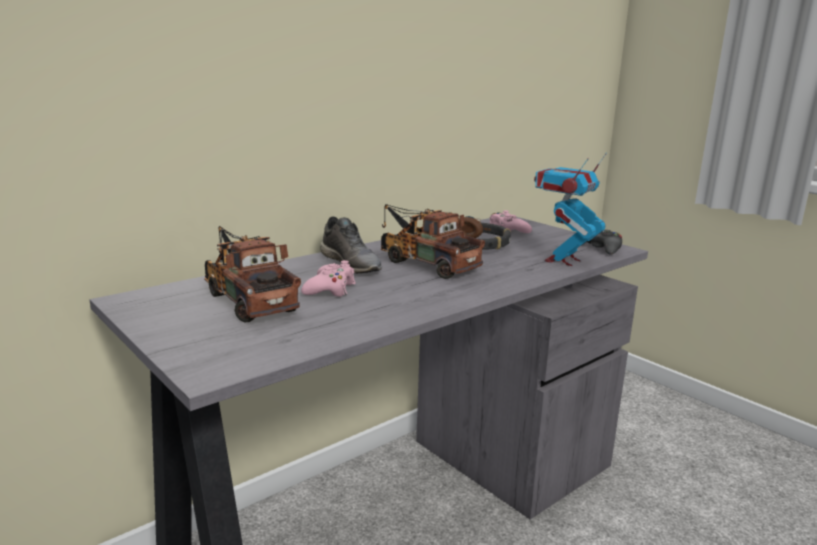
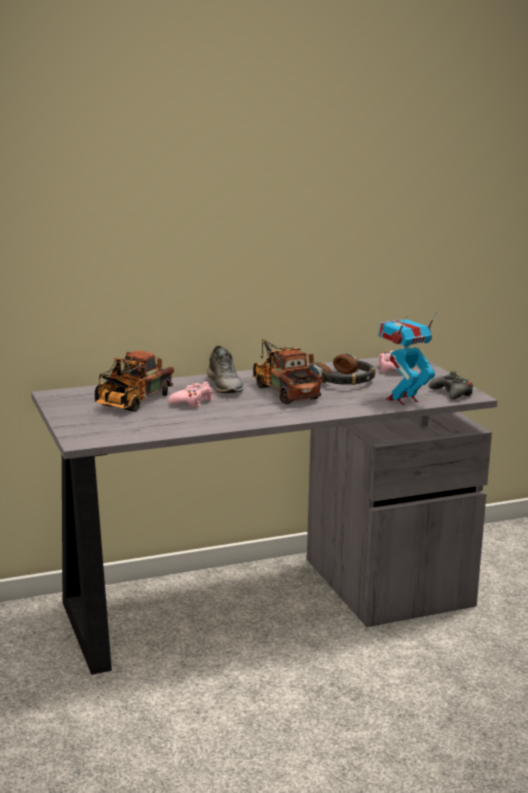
camera: 20 degrees right, 0 degrees up
(247, 299) = (131, 402): toy truck -> toy truck turned 135 degrees counterclockwise

